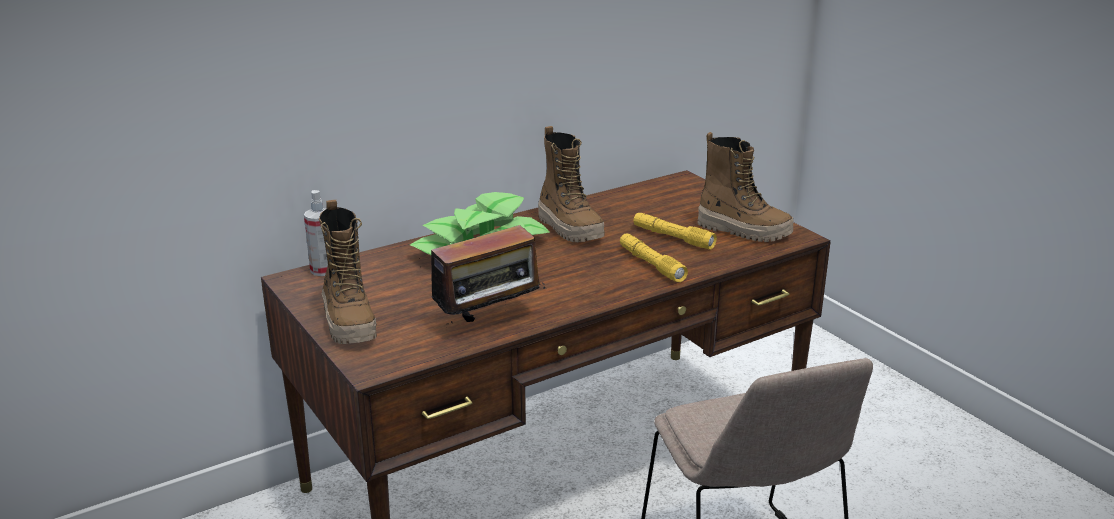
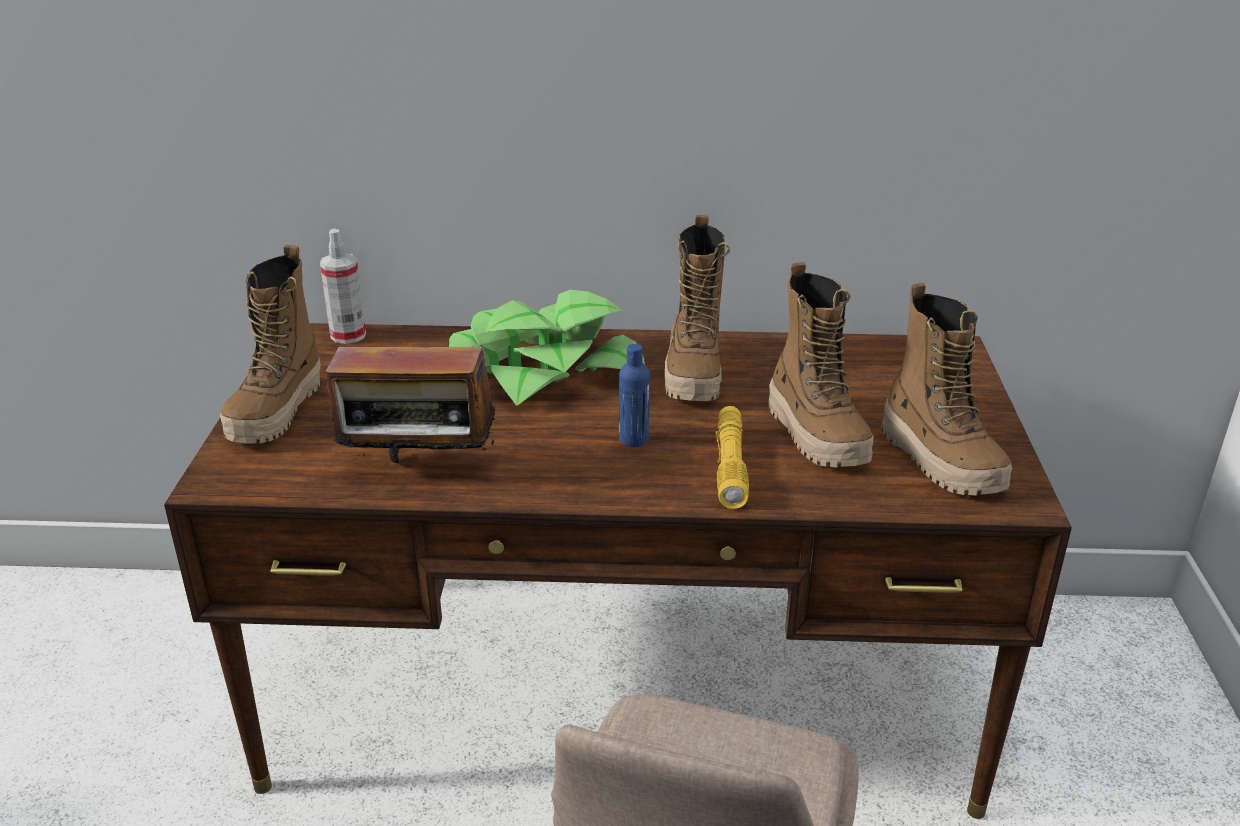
camera: 35 degrees right, 5 degrees up
(584, 268) = (634, 439): none -> blue bottle
(673, 237) = (817, 435): yellow flashlight -> boot

